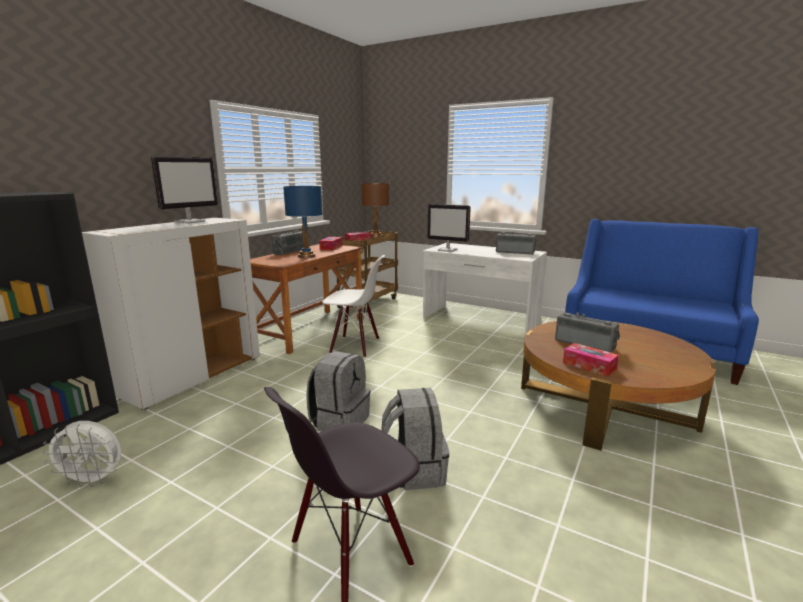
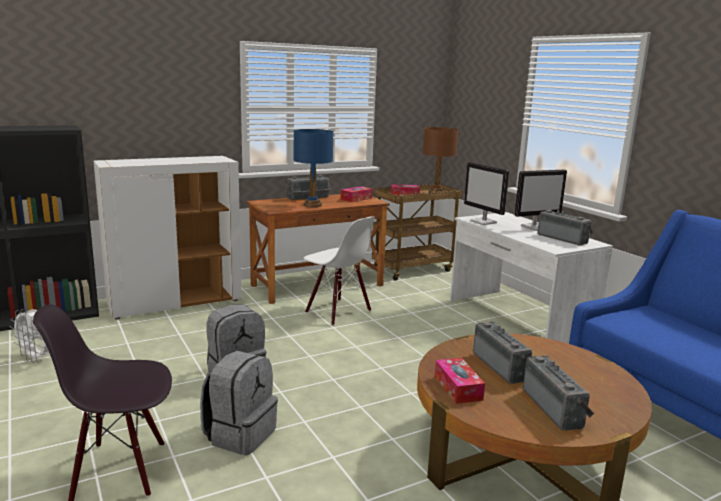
camera: 30 degrees right, 0 degrees up
(190, 222) = (189, 159): monitor -> monitor (534, 227)
(657, 360) = (555, 408): none -> radio

